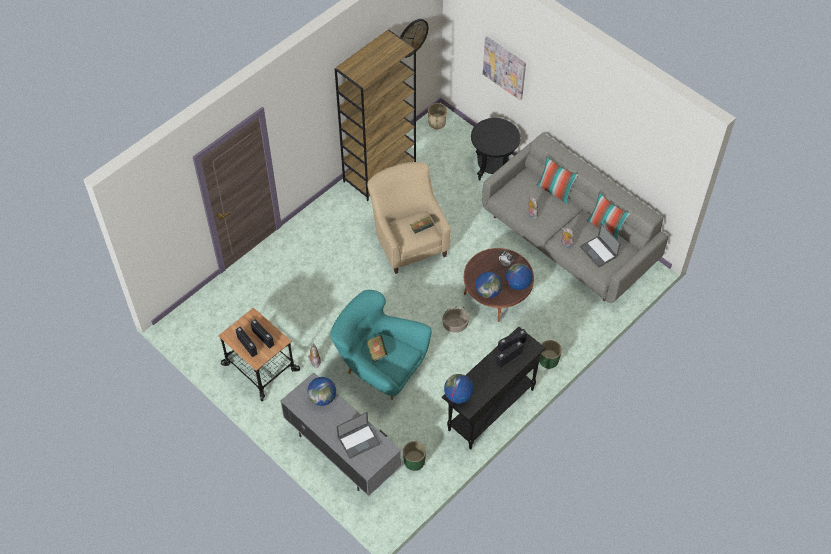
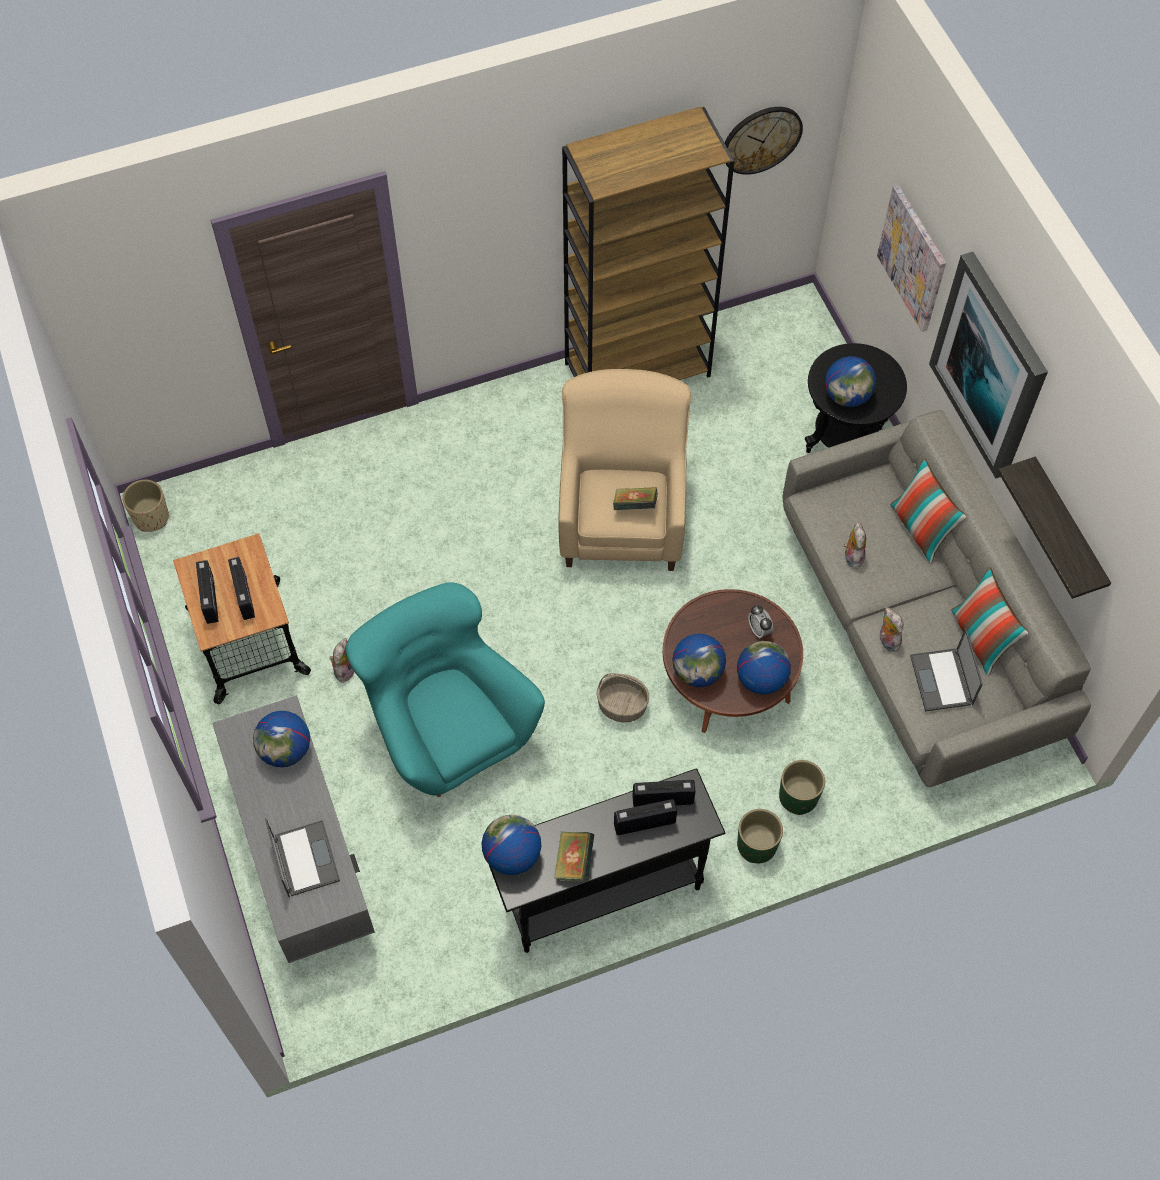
camera: 25 degrees right, 5 degrees up
(359, 440) = (305, 858): laptop -> laptop turned 105 degrees counterclockwise
(377, 352) = (435, 703): book -> book (574, 862)
(414, 462) = (415, 931): green planter -> green planter (798, 797)
(436, 123) = (786, 318): beige planter -> beige planter (151, 517)
(494, 144) = (847, 396): none -> globe
(565, 101) = (990, 365): none -> picture
(630, 159) = (1067, 530): none -> shelf

